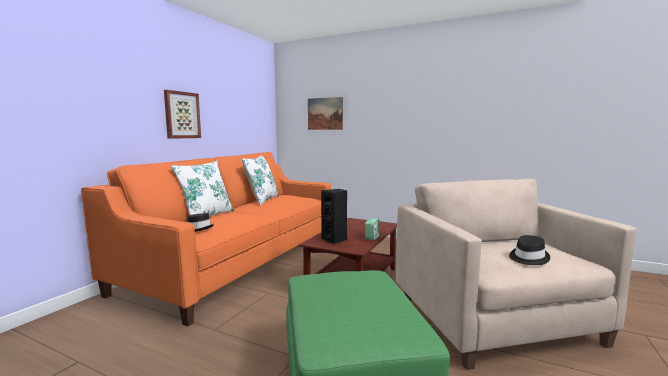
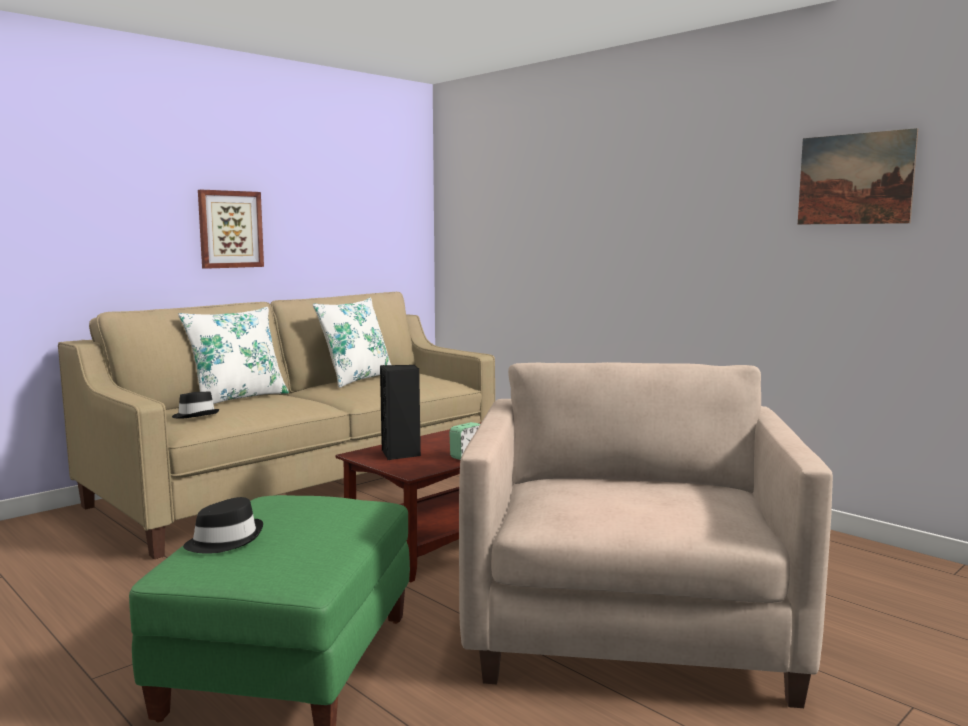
camera: 20 degrees right, 0 degrees up
(238, 263) = (301, 485): orange sofa -> beige sofa
(325, 113) = (509, 219): picture -> picture (855, 179)
(528, 258) = (631, 509): black hat -> black hat (225, 540)

